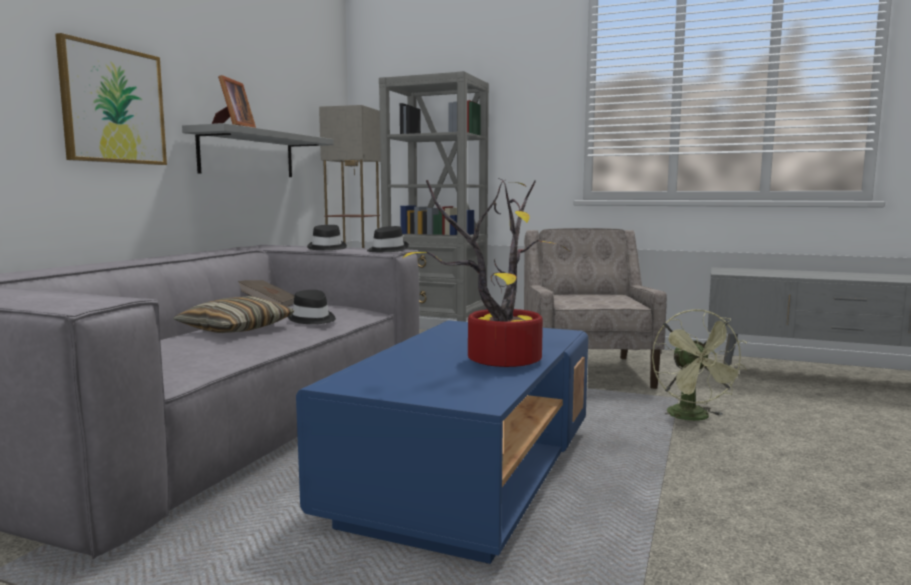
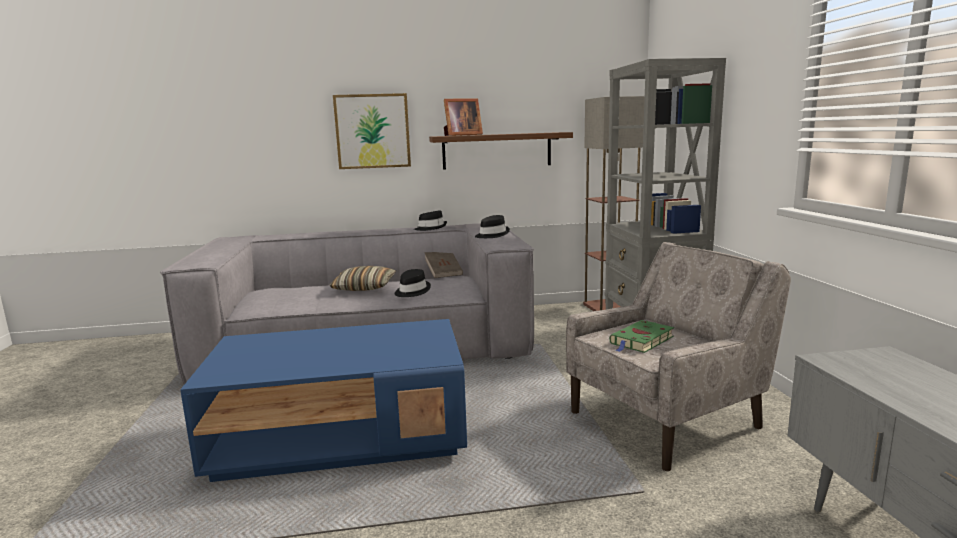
camera: 60 degrees right, 5 degrees up
(247, 154) = (497, 150): grey shelf -> brown shelf
(386, 250) = (508, 245): black hat -> black hat (431, 228)
(503, 359) = (326, 360): potted plant -> none
(592, 301) = (641, 341): none -> green book
(694, 418) = (588, 514): green fan -> none

